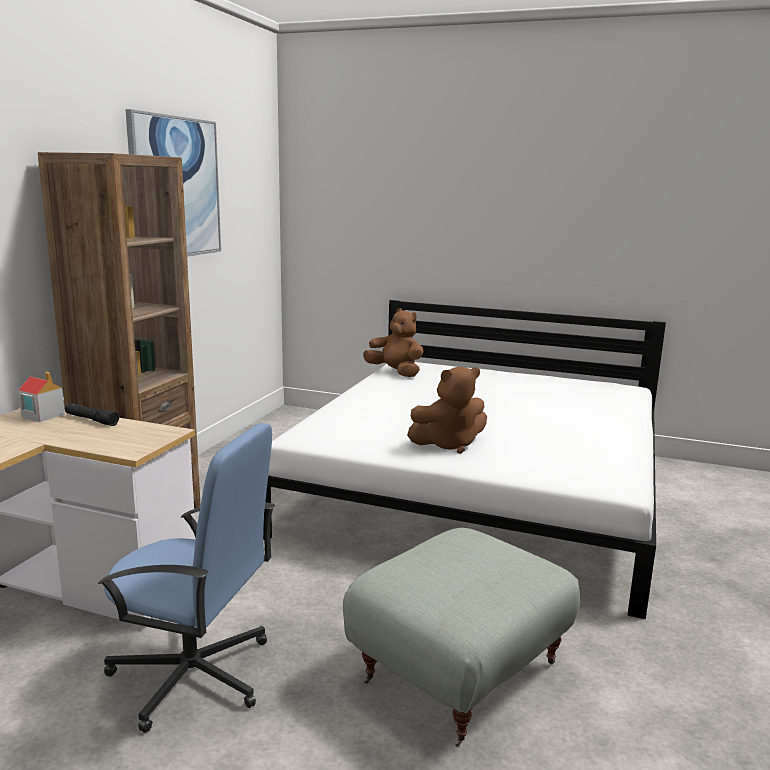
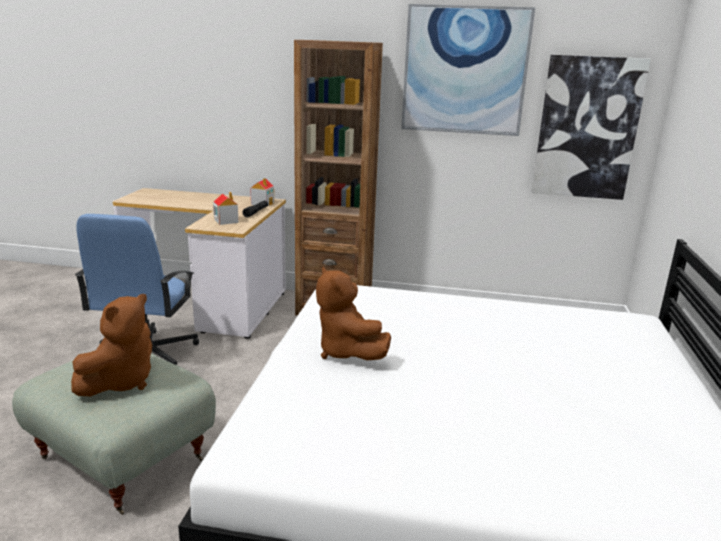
camera: 80 degrees right, 5 degrees up
(121, 436) = (226, 221): none -> toy house
(250, 236) = (587, 128): none -> picture
(395, 373) = (586, 317): brown plush toy -> brown plush toy (121, 382)

